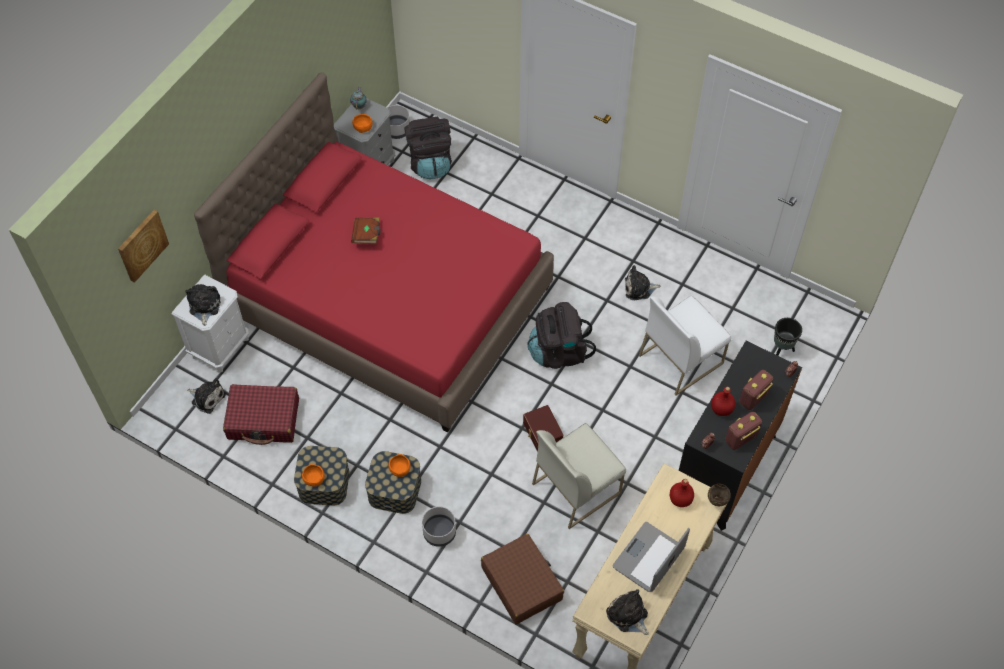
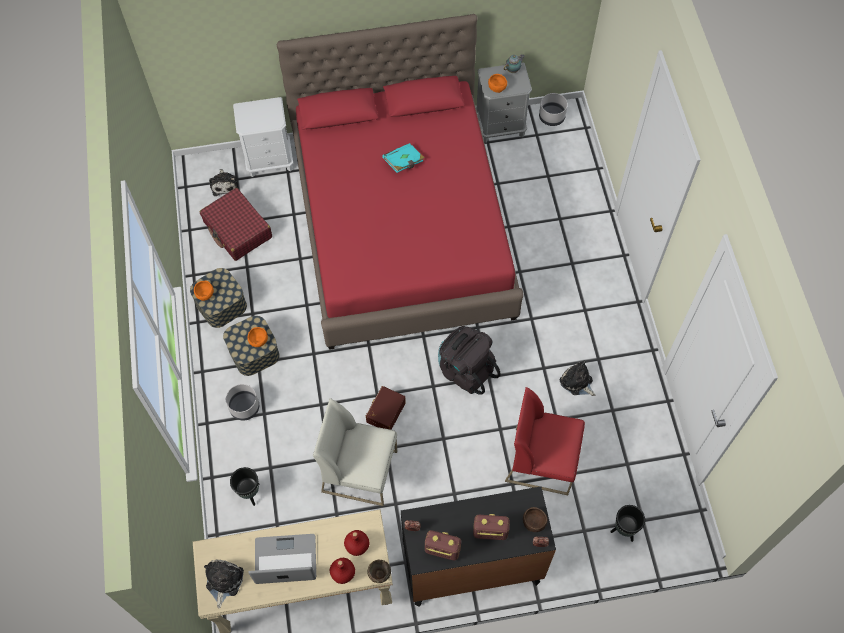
camera: 50 degrees right, 5 degrees up
(142, 245) = (214, 32): picture -> none
(204, 306) = (255, 117): plush toy -> none
(367, 235) = (404, 162): brown book -> turquoise book
(430, 162) = (545, 159): black backpack -> none
(521, 583) = (250, 493): brown suitcase -> black planter
(681, 358) = (542, 460): white chair -> red chair
(722, 409) = (457, 515): red bottle -> red bottle (343, 574)
(769, 364) = (534, 521): none -> brown bowl

